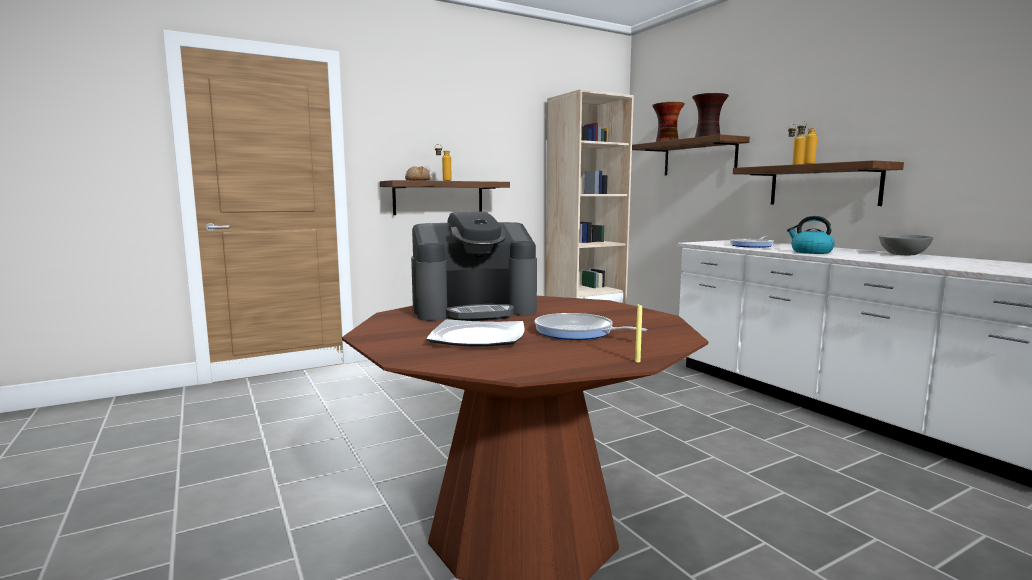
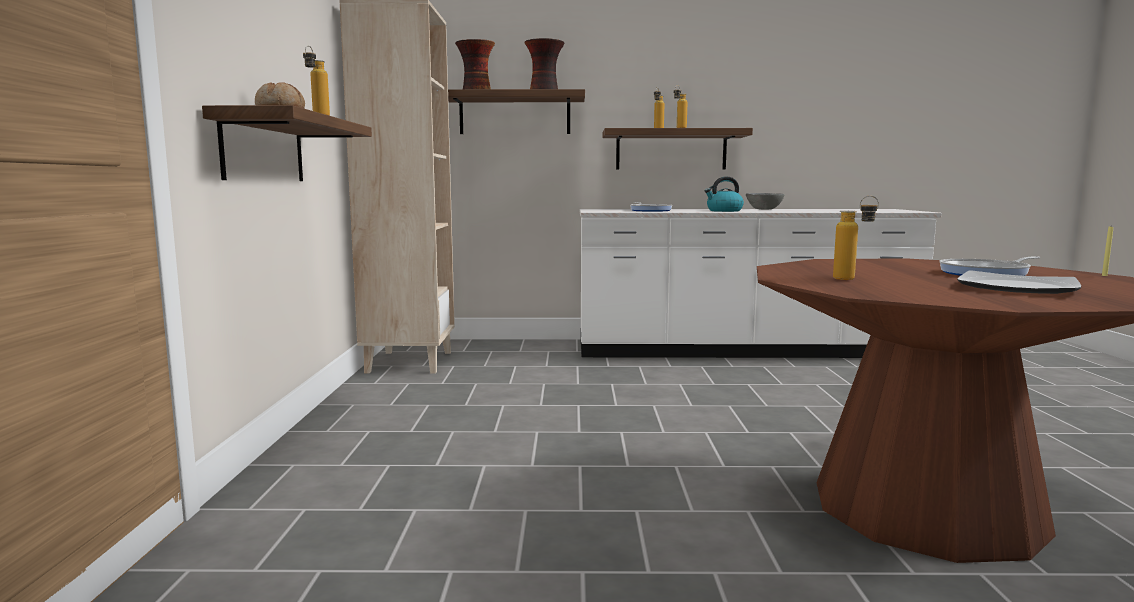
camera: 60 degrees left, 0 degrees up
(474, 310) = (852, 279): coffee machine -> bottle

